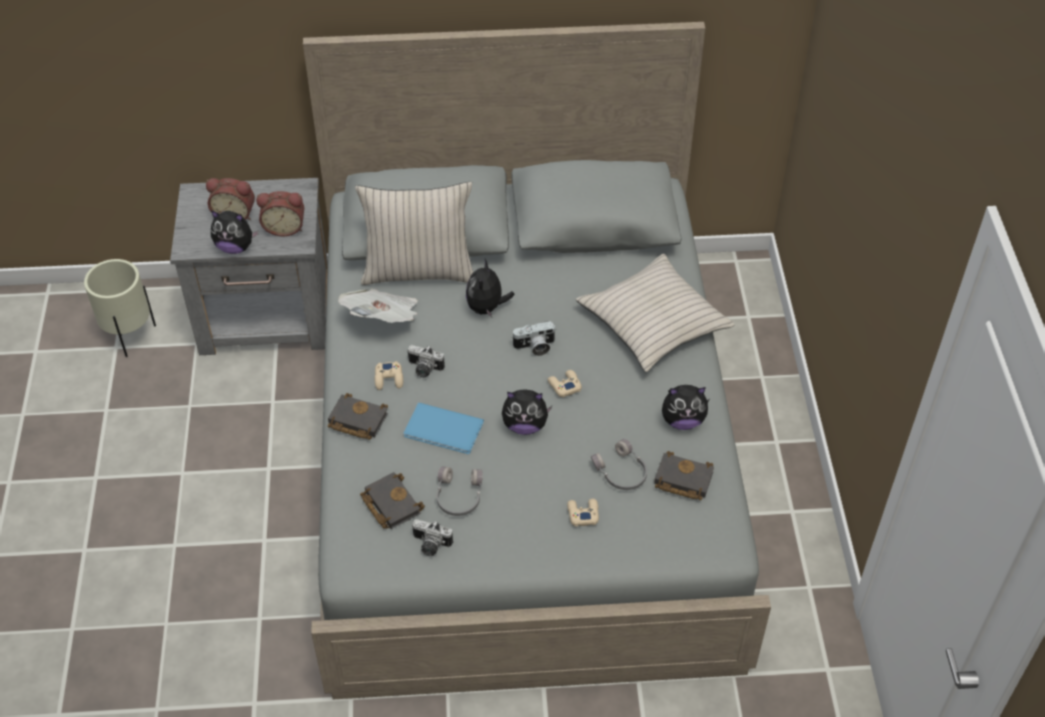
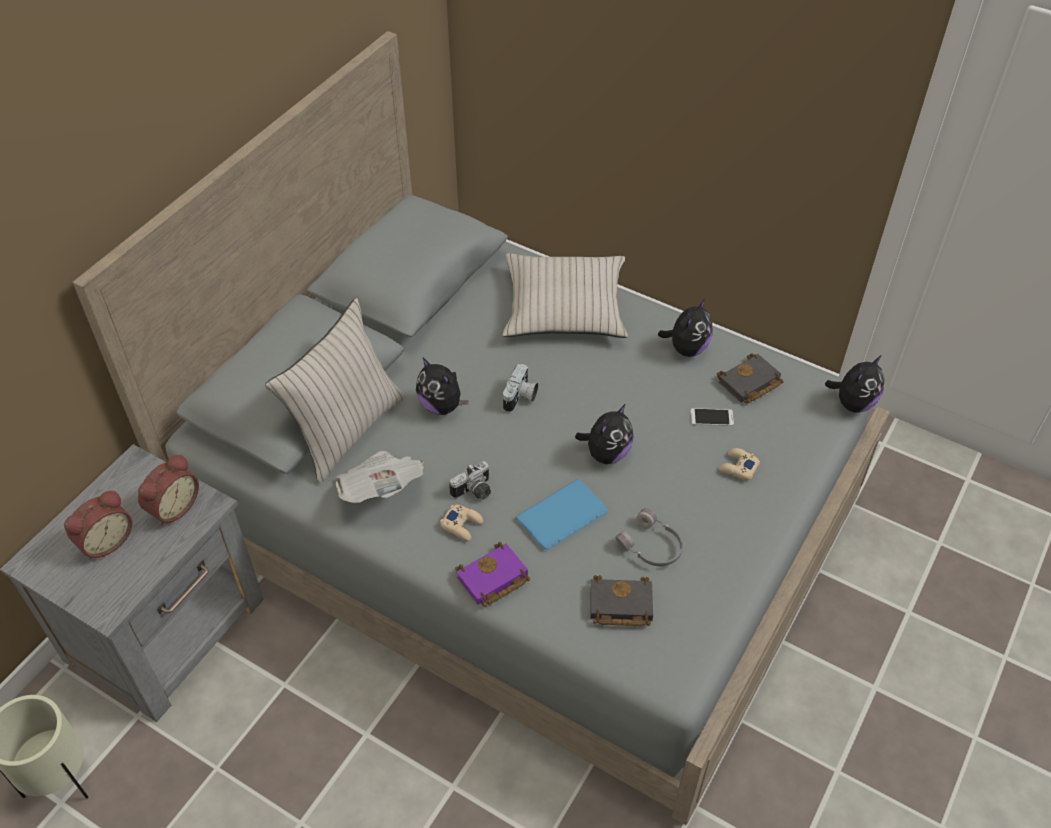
camera: 55 degrees left, 0 degrees up
(235, 247) = (154, 564): plush toy -> plush toy (853, 403)
(356, 421) = (492, 580): black book -> purple book
(430, 545) = (693, 599): camera -> none
(564, 386) = (584, 402): beige game controller -> none
(621, 472) = (711, 417): grey headphones -> phone

